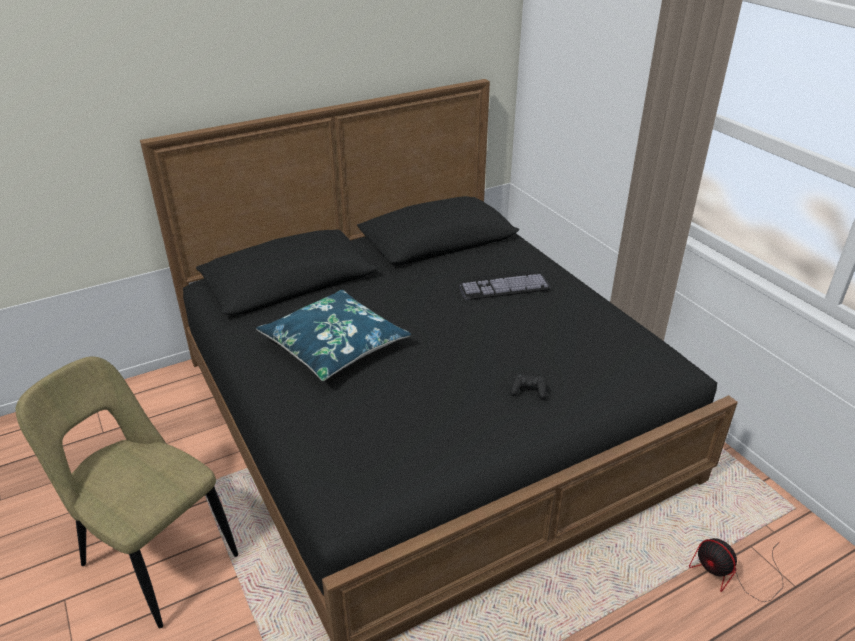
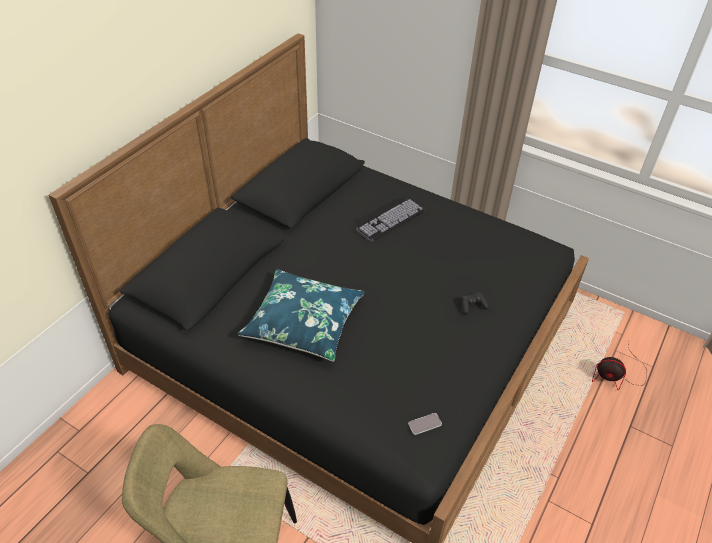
camera: 30 degrees left, 10 degrees up
(374, 479) = (424, 424): none -> phone

